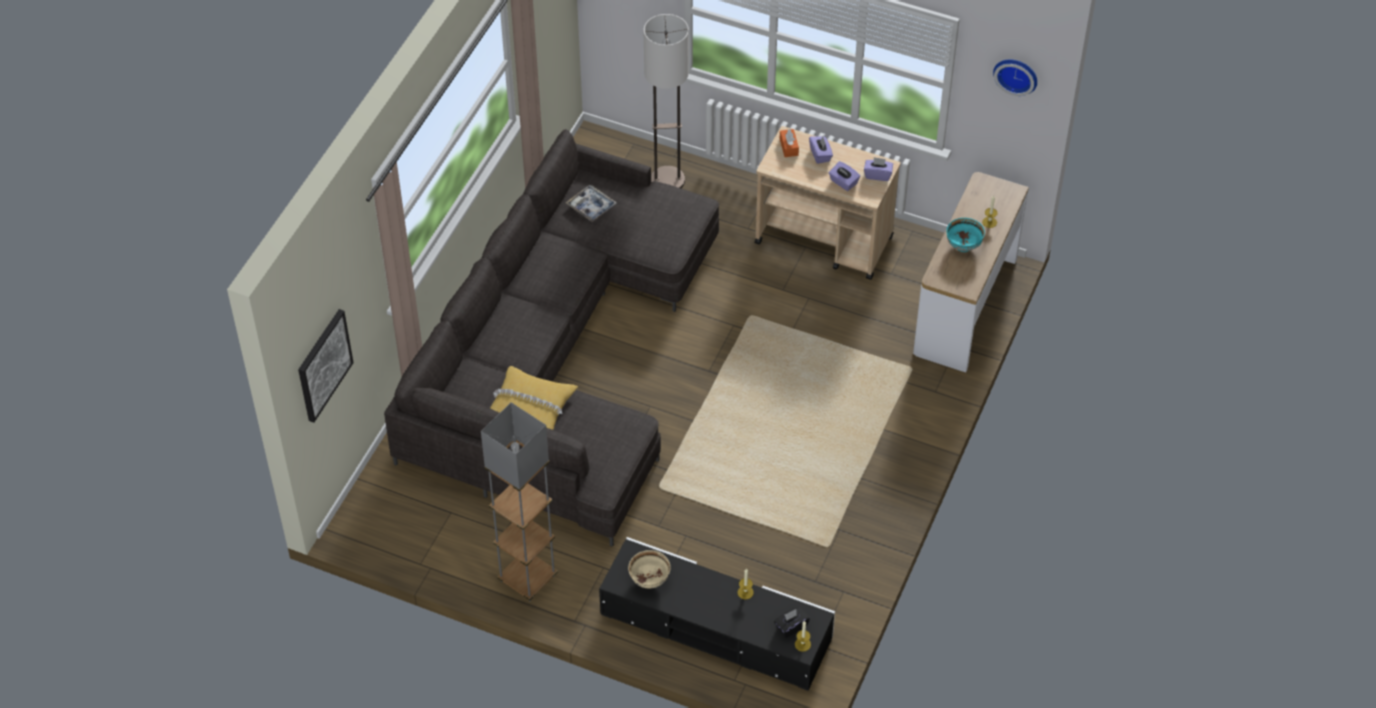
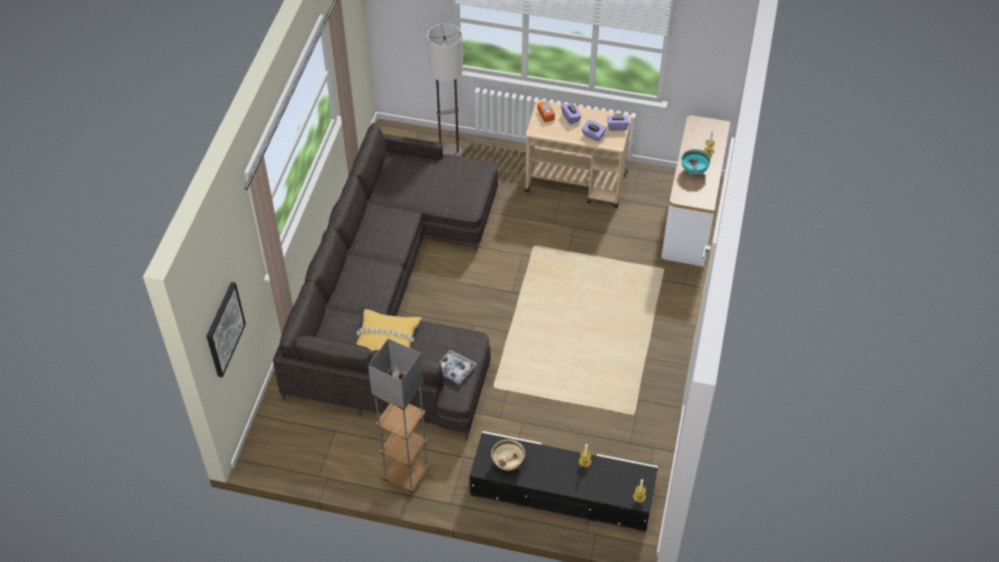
camera: 10 degrees left, 0 degrees up
(591, 206) = (401, 179): tray -> tray (455, 369)
(791, 627) = (627, 484): black tissue box -> none
(1016, 74) = (721, 34): wall clock -> none

